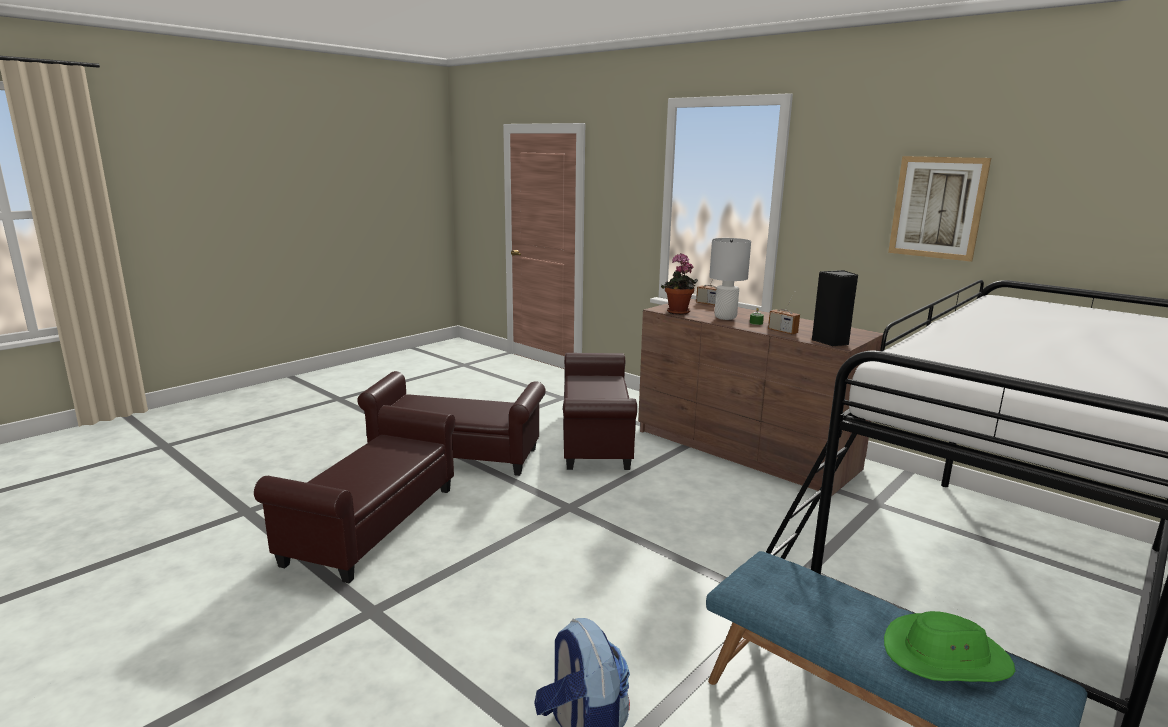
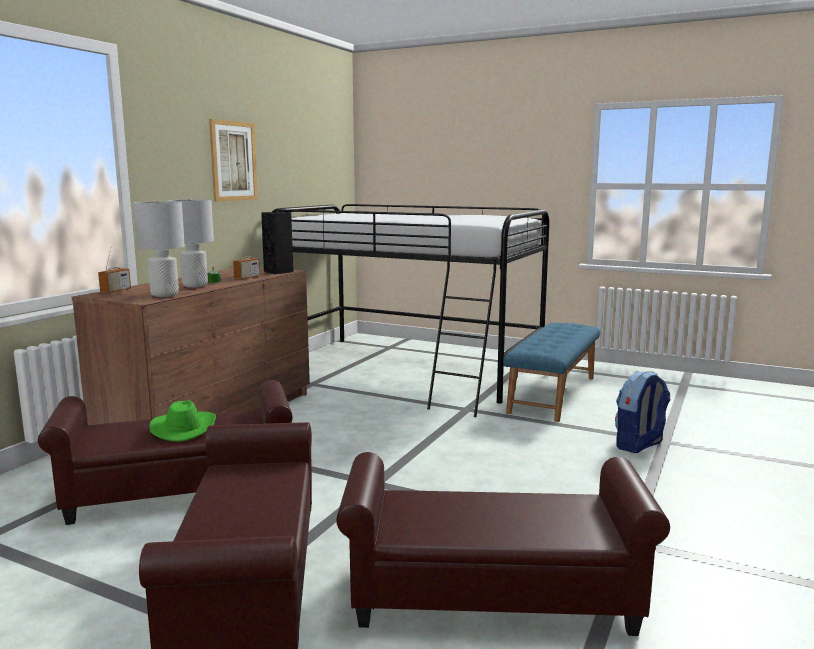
camera: 105 degrees left, 5 degrees down
(678, 312) = (165, 296): potted plant -> grey table lamp
(945, 657) = (563, 330): green hat -> green hat (183, 428)

